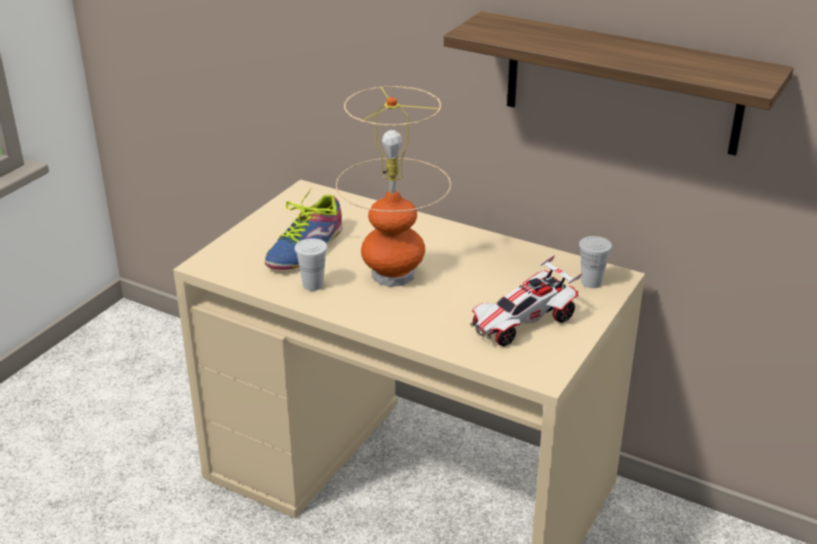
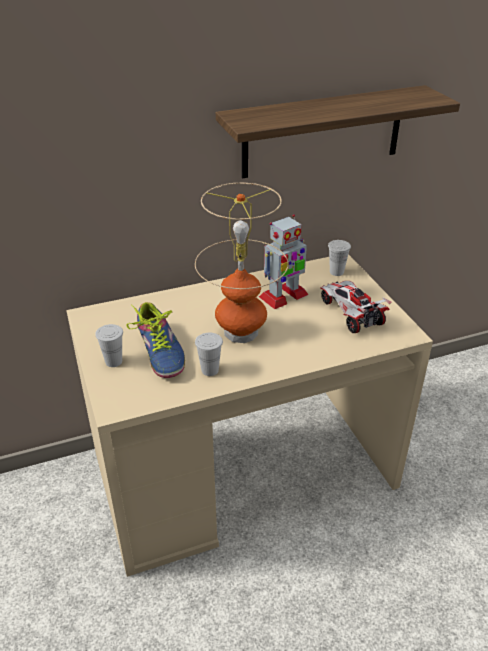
camera: 50 degrees left, 5 degrees up
(261, 234) = (113, 361): none -> white cup
(490, 270) = (283, 296): none -> toy robot
(523, 323) = (350, 314): toy car -> toy car turned 150 degrees clockwise

